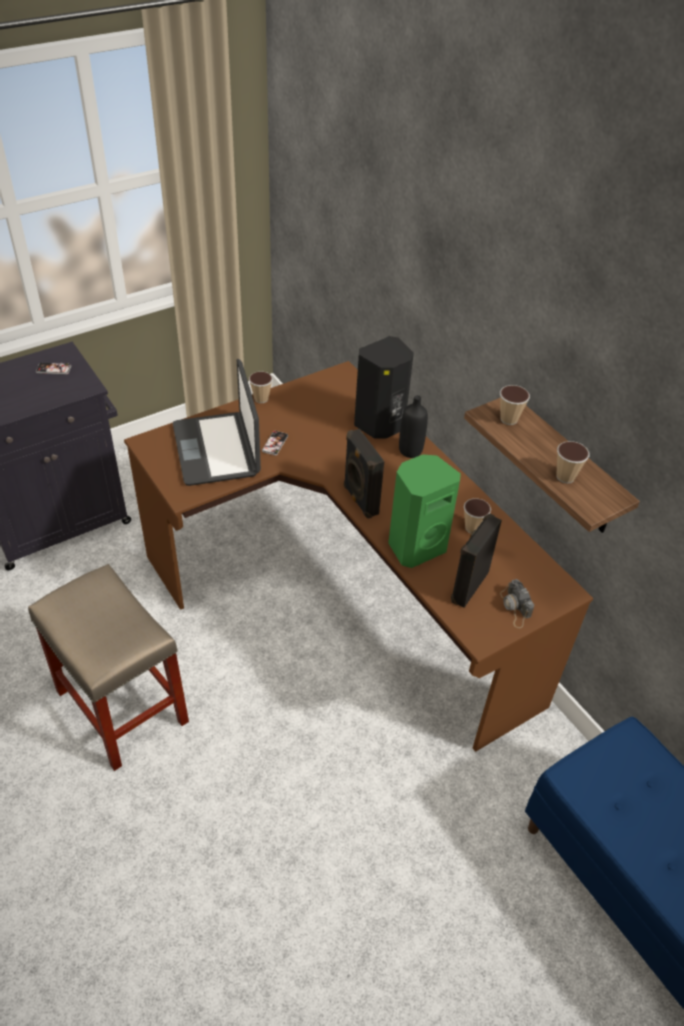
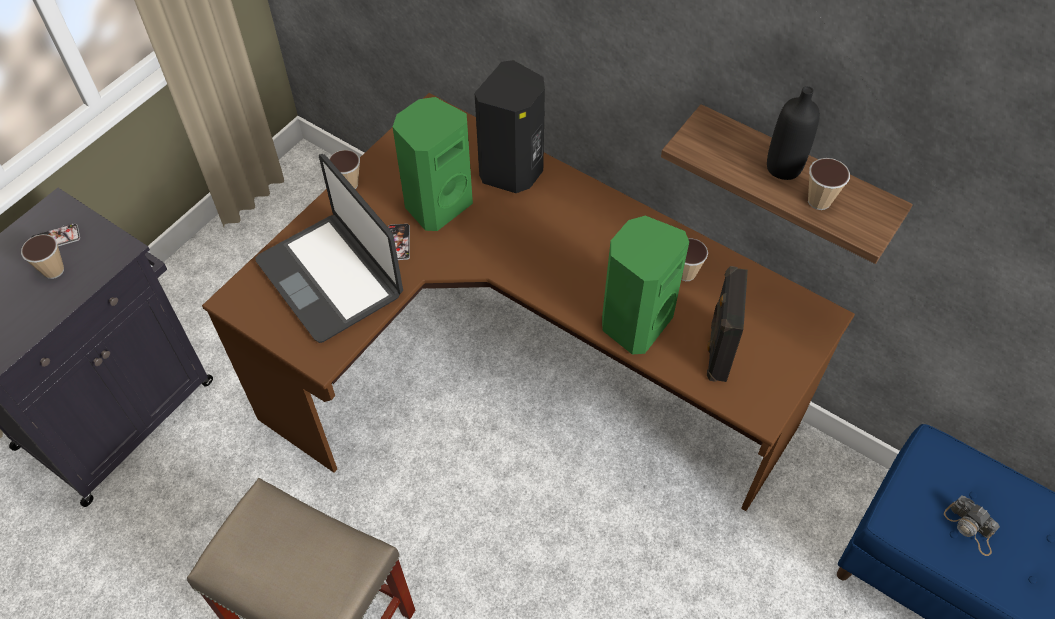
camera: 20 degrees left, 10 degrees up
(314, 429) = (437, 204): none -> green speaker
(359, 500) = (540, 284): black speaker -> none
(410, 450) = (565, 194): black bottle -> black bottle (783, 167)
(509, 419) = (717, 143): cup -> cup (53, 270)
(515, 608) = (780, 359): camera -> camera (970, 528)

